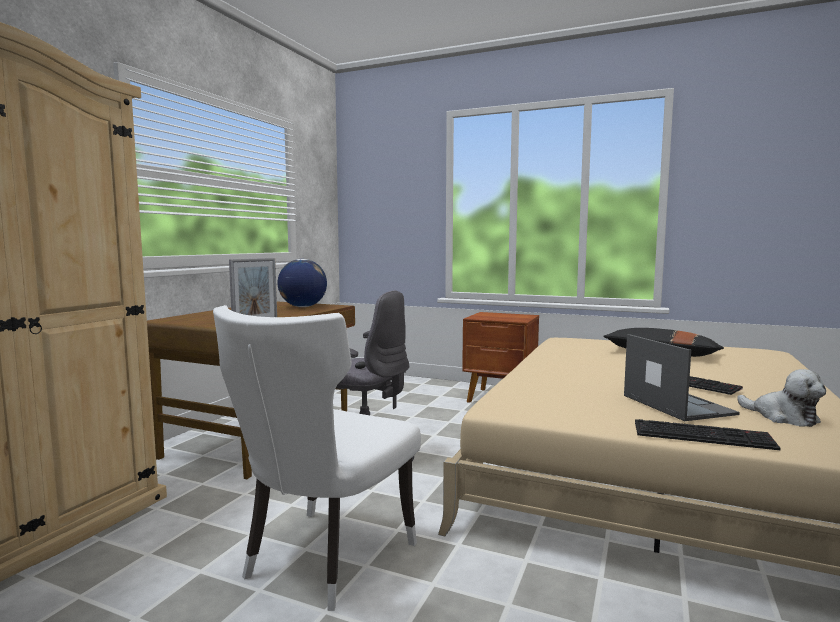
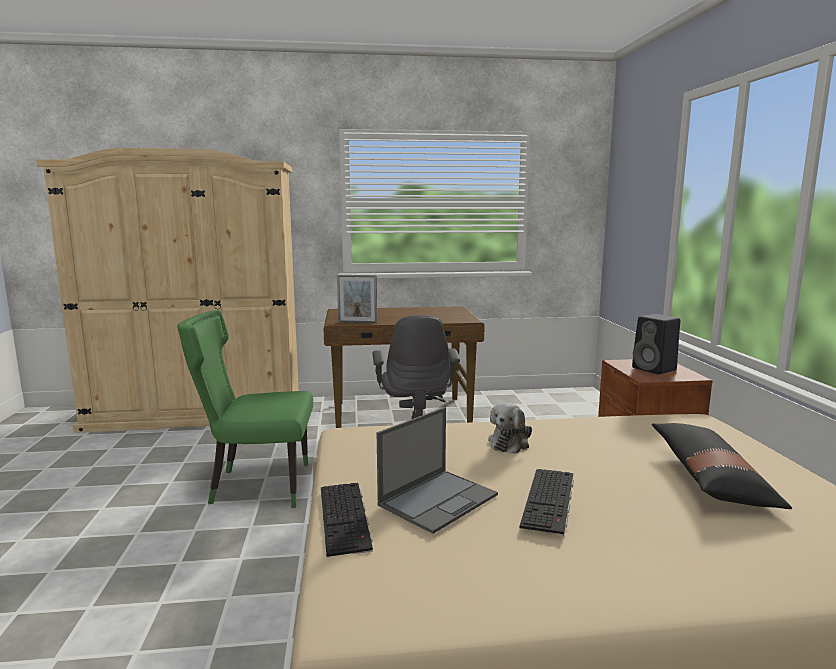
camera: 60 degrees right, 5 degrees up
(302, 307) = (445, 316): globe -> none
(322, 560) = (256, 486): white chair -> green chair
(503, 316) = (655, 369): none -> black speaker
(783, 417) = (463, 564): plush toy -> plush toy (510, 443)

